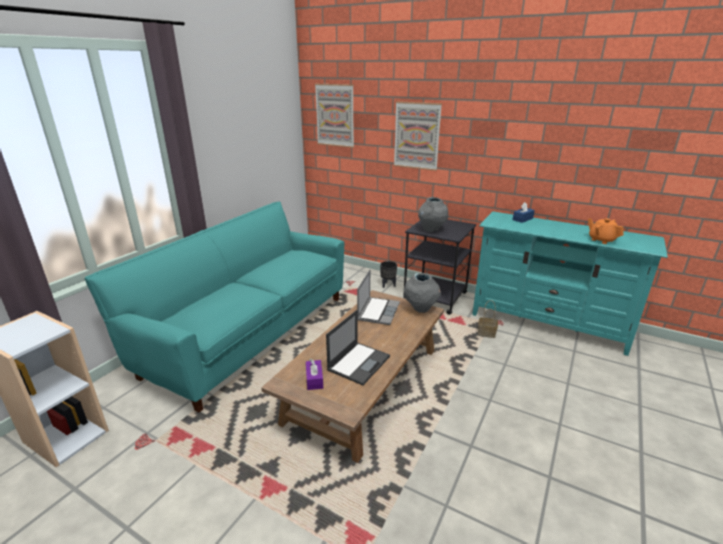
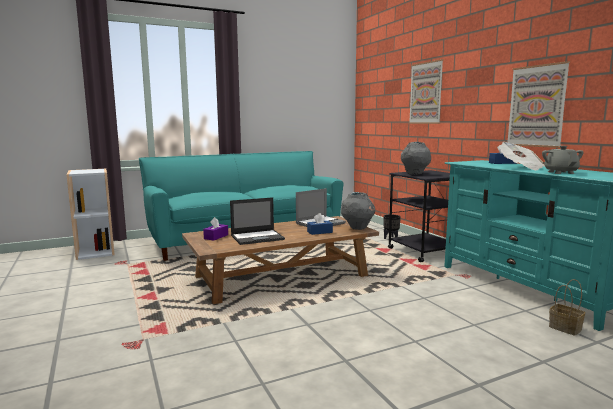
camera: 35 degrees right, 15 degrees down
(335, 115) = (374, 86): picture -> picture (537, 106)
(400, 329) = (319, 232): none -> blue tissue box
(486, 333) = (438, 278): basket -> basket (564, 328)
(558, 232) = (520, 168): none -> newspaper
(601, 240) = (560, 172): orange teapot -> grey teapot

